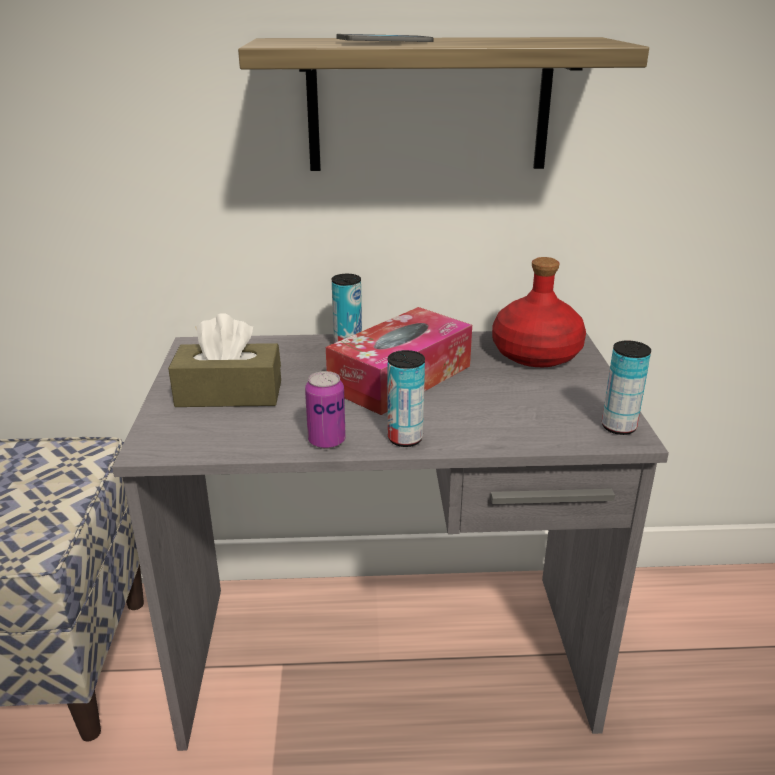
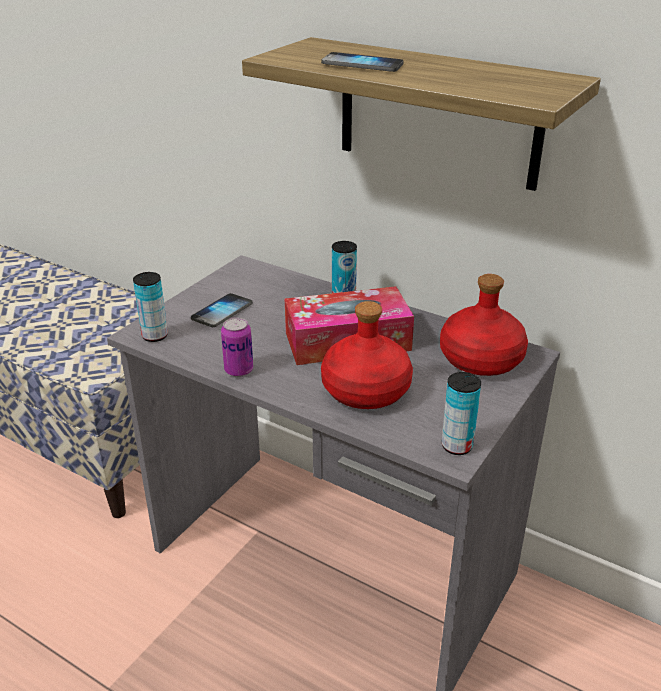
camera: 35 degrees right, 5 degrees up
(229, 394) = (222, 312): brown tissue box -> phone
(405, 439) = (289, 389): can -> can (155, 336)
(478, 413) = (365, 391): none -> red bottle

